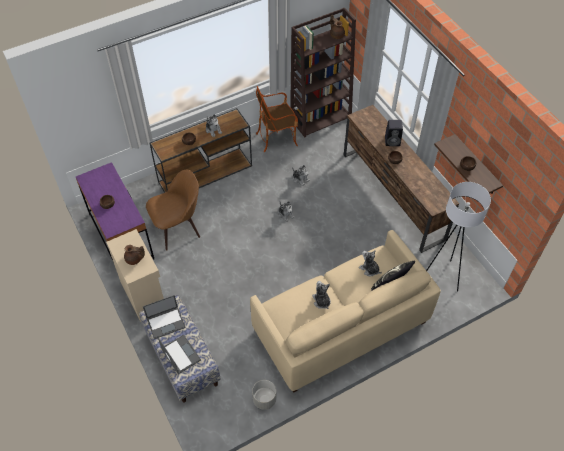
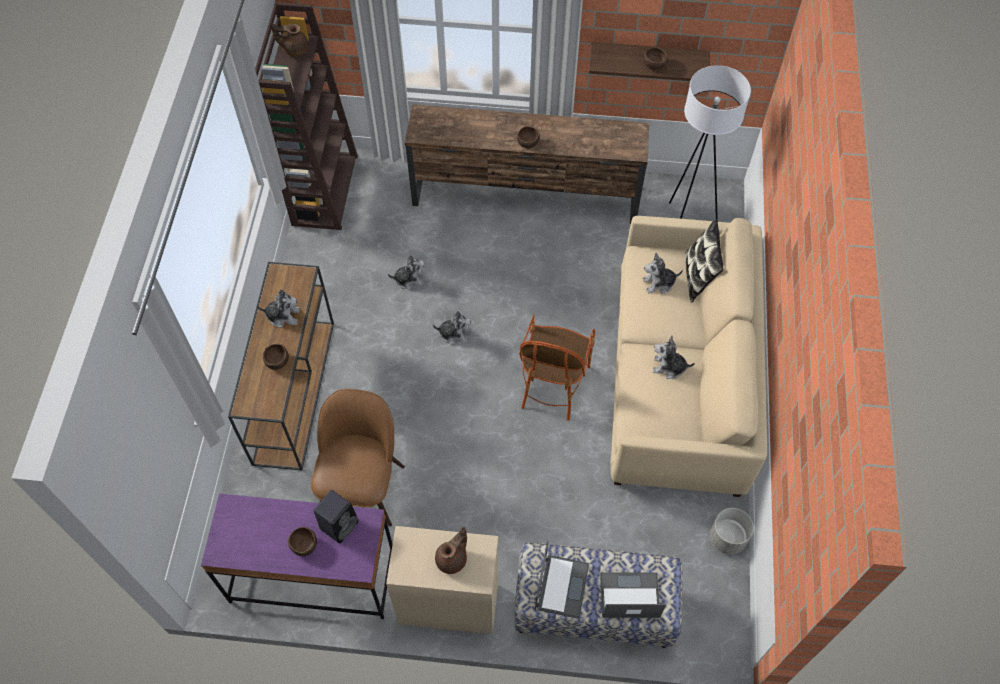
camera: 55 degrees left, 5 degrees up
(277, 138) = (311, 263): armchair -> armchair (553, 384)
(393, 141) = (494, 123): black speaker -> black speaker (339, 524)

